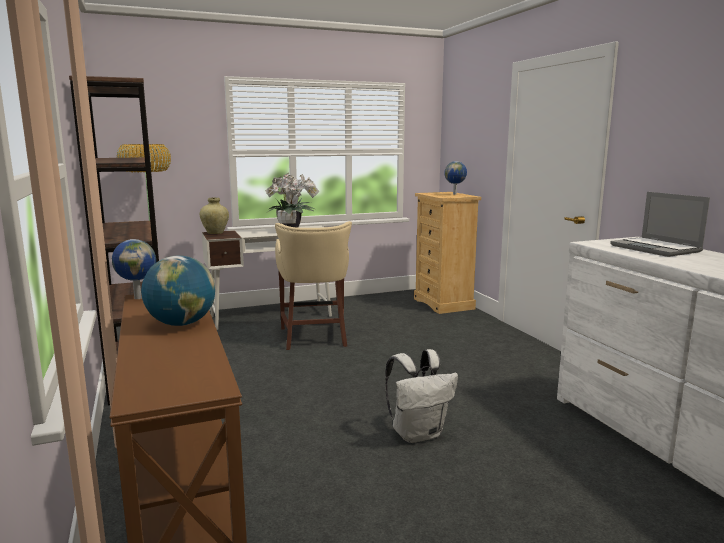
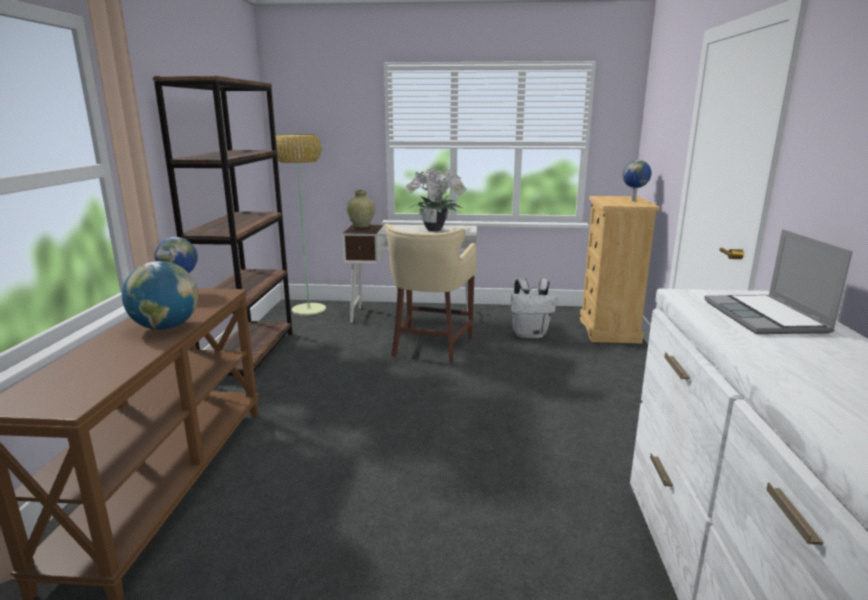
camera: 25 degrees right, 5 degrees up
(418, 433) = (426, 484): white backpack -> white backpack (530, 334)

